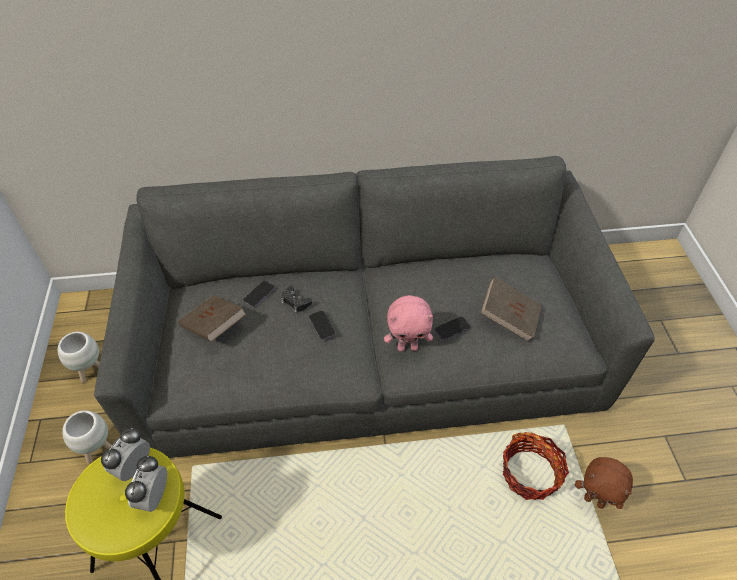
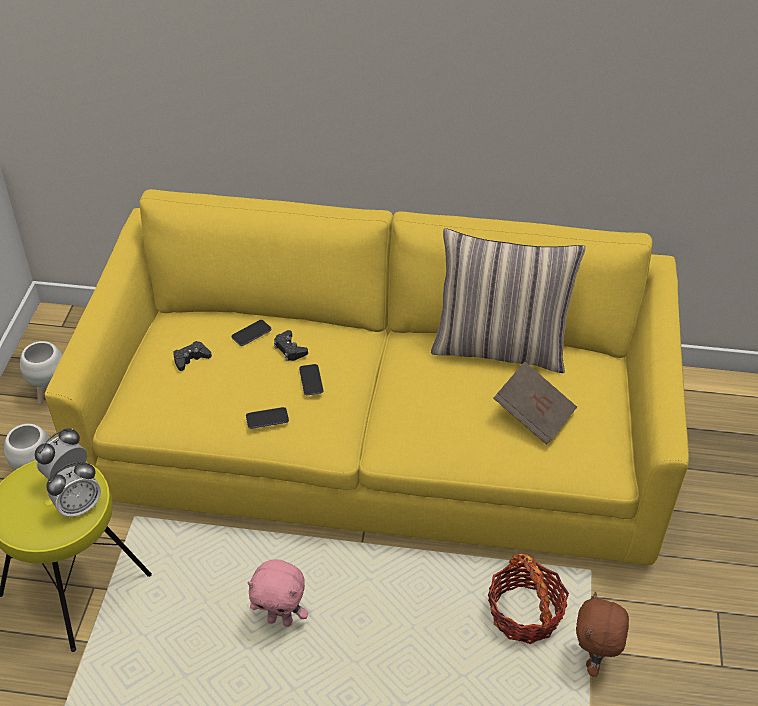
camera: 15 degrees right, 5 degrees down
(154, 496) = (79, 507): alarm clock -> alarm clock turned 150 degrees counterclockwise
(214, 327) = (191, 359): brown book -> black game controller
(368, 347) = (379, 433): grey sofa -> yellow sofa
(407, 347) = (403, 424): pink plush toy -> pink plush toy (280, 620)
(452, 329) = (460, 413): phone -> phone (267, 419)
(461, 266) = (500, 348): none -> pillow
(594, 500) = (594, 660): brown plush toy -> brown plush toy turned 60 degrees clockwise

